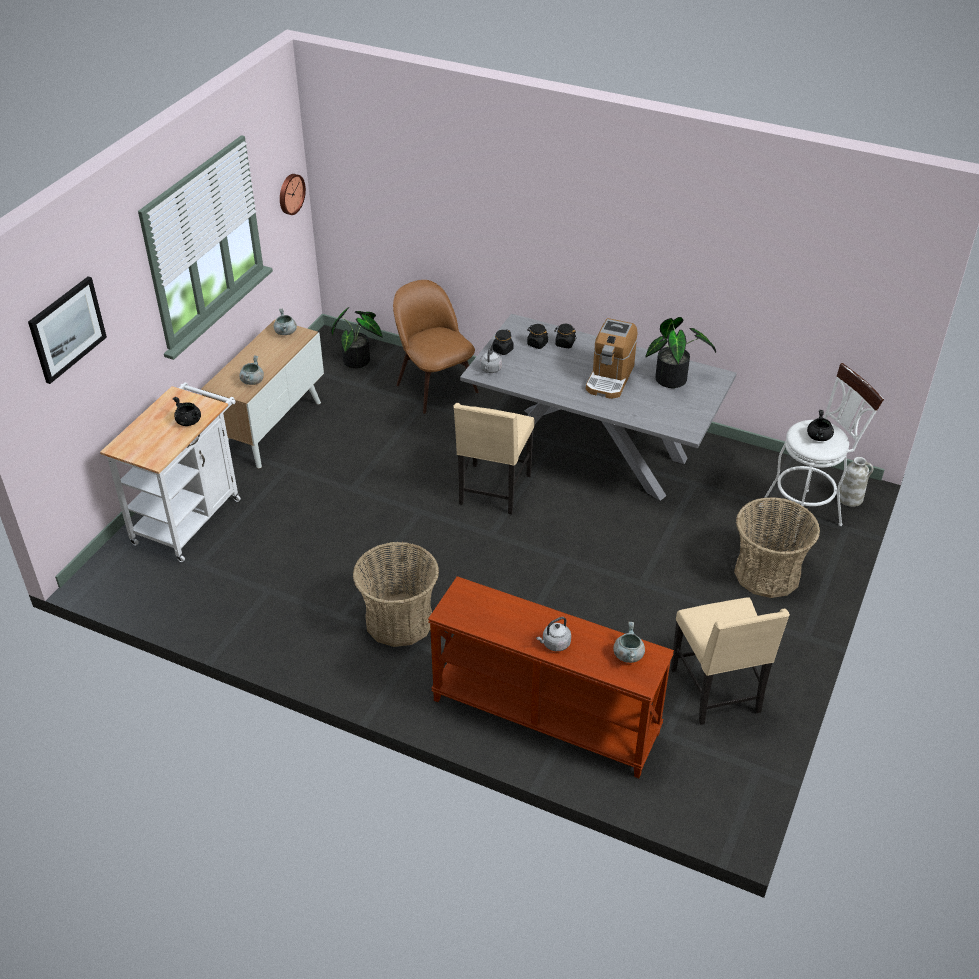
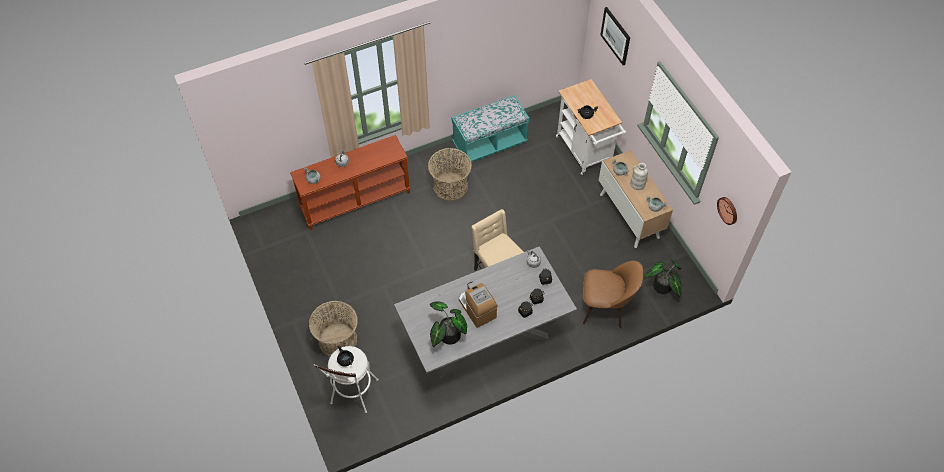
camera: 130 degrees right, 15 degrees up
(265, 628) = (489, 143): none -> turquoise bench
(717, 692) = (305, 264): beige chair -> none
(850, 498) = (341, 427): white vase -> white vase (637, 184)

